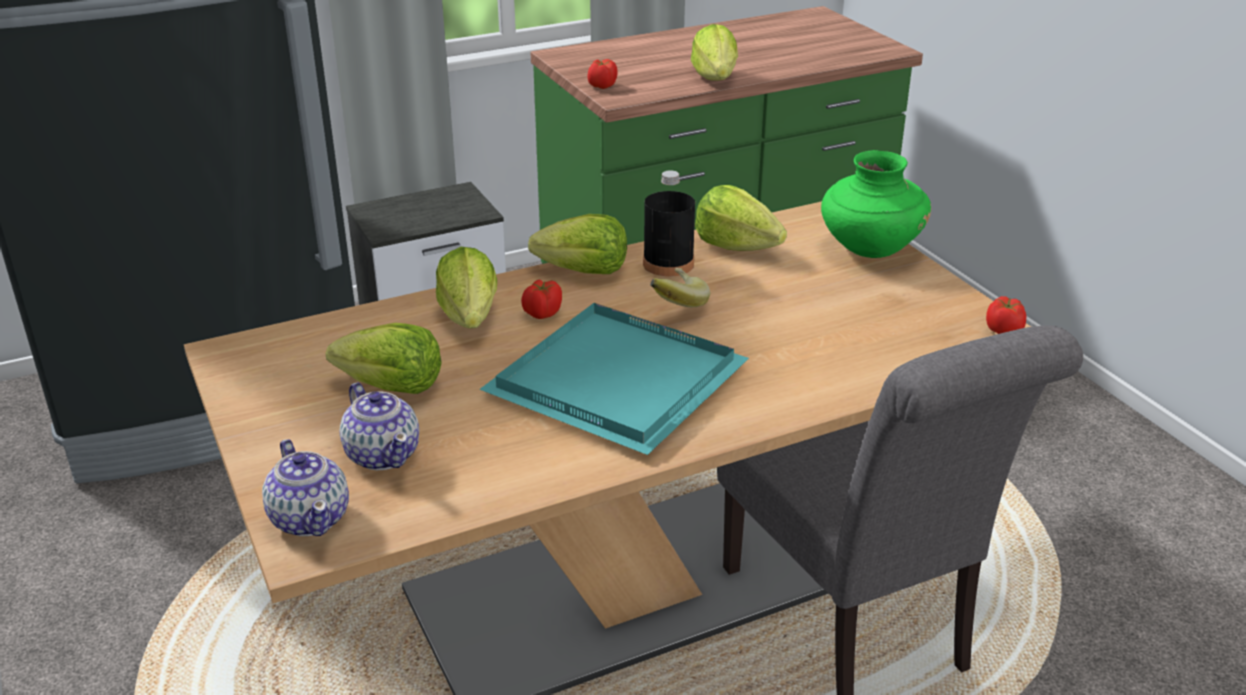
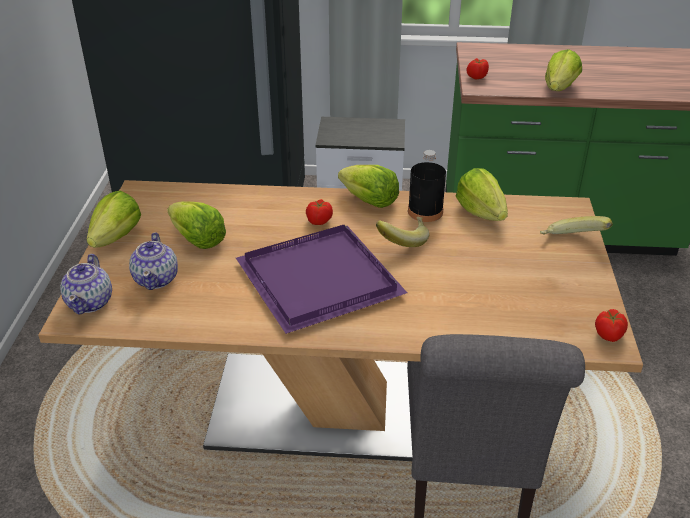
camera: 30 degrees right, 5 degrees up
(469, 317) = (277, 210): lettuce -> lettuce (116, 237)
(611, 382) = (315, 279): turquoise tray -> purple tray
(869, 248) = (572, 242): green vase -> banana

